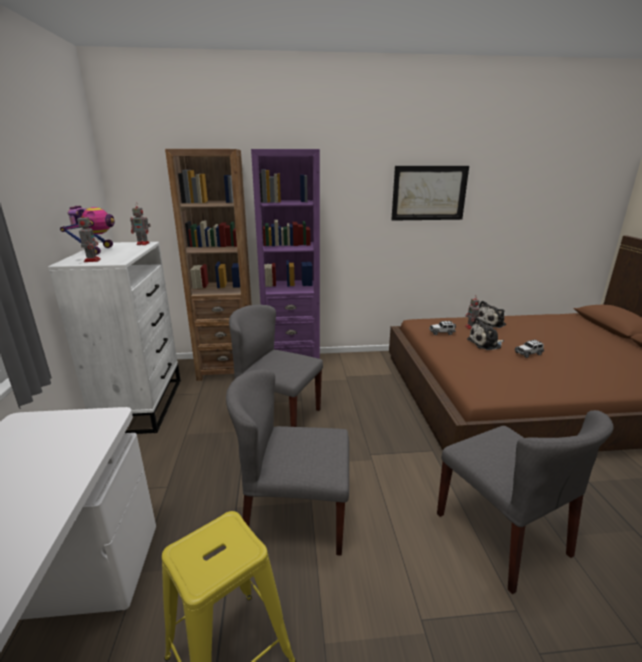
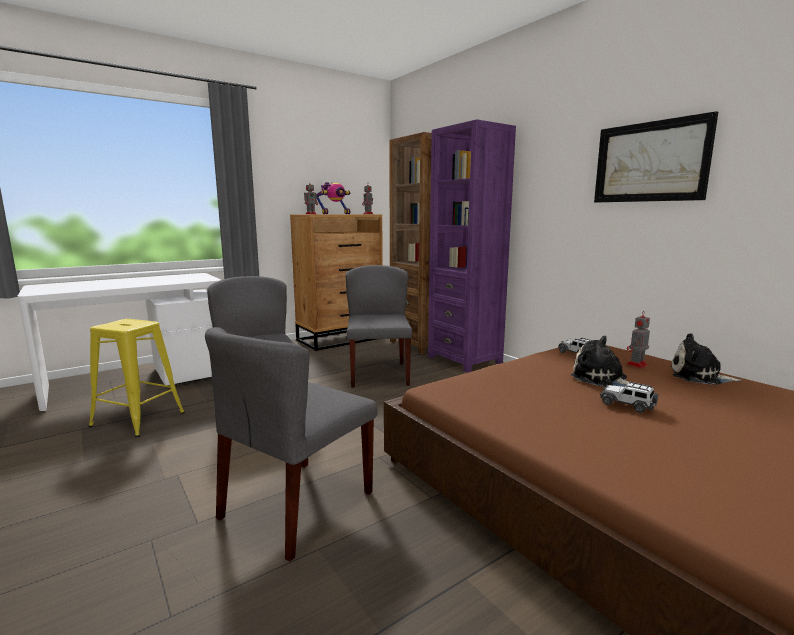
camera: 60 degrees right, 10 degrees down
(142, 405) = (341, 339): white dresser -> brown dresser

